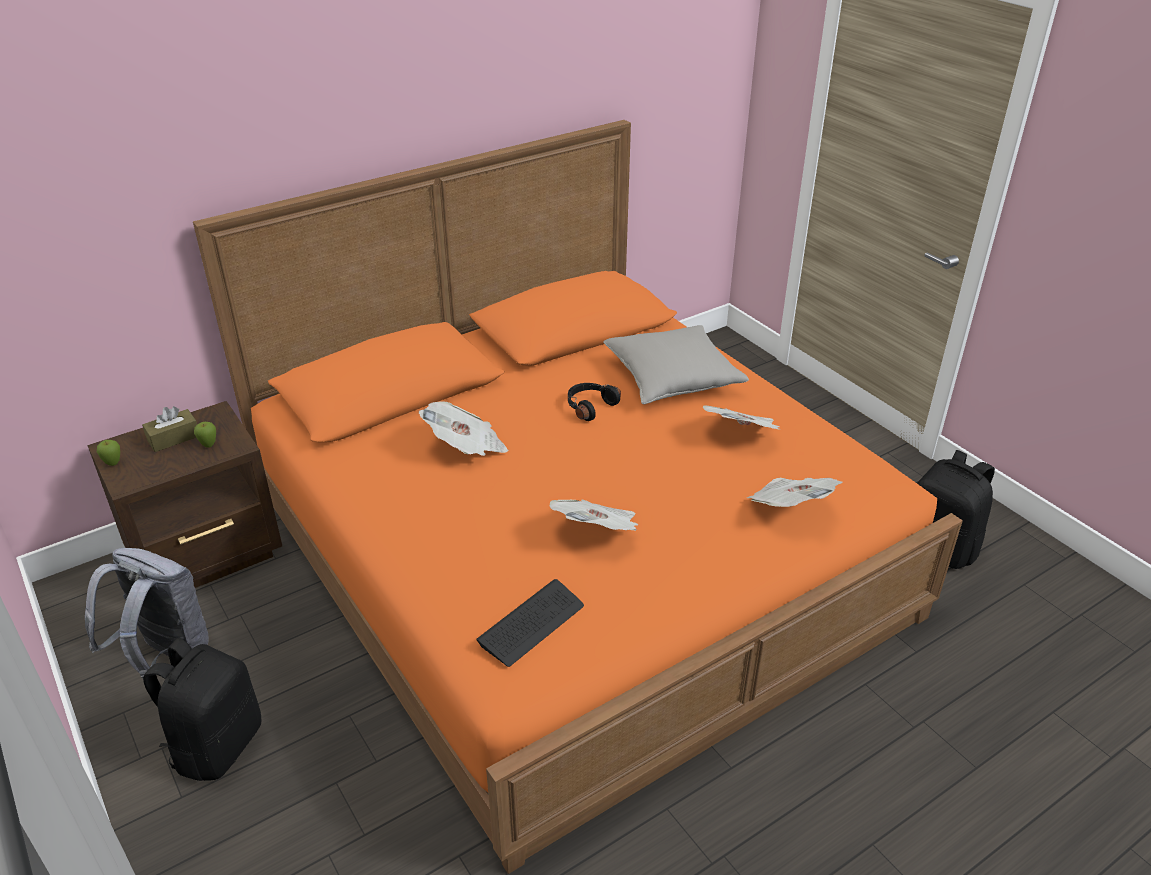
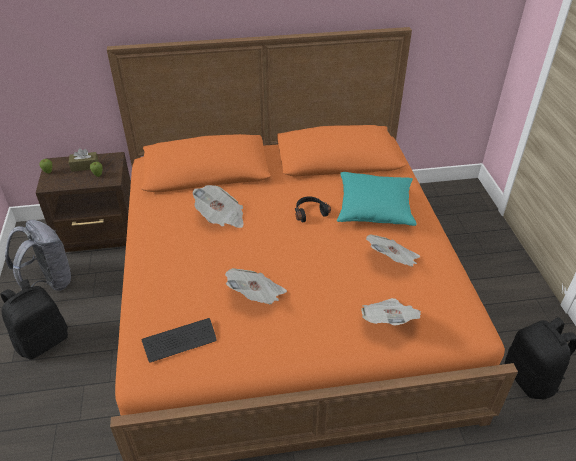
camera: 25 degrees right, 5 degrees up
(672, 378) = (374, 208): grey pillow -> turquoise pillow

